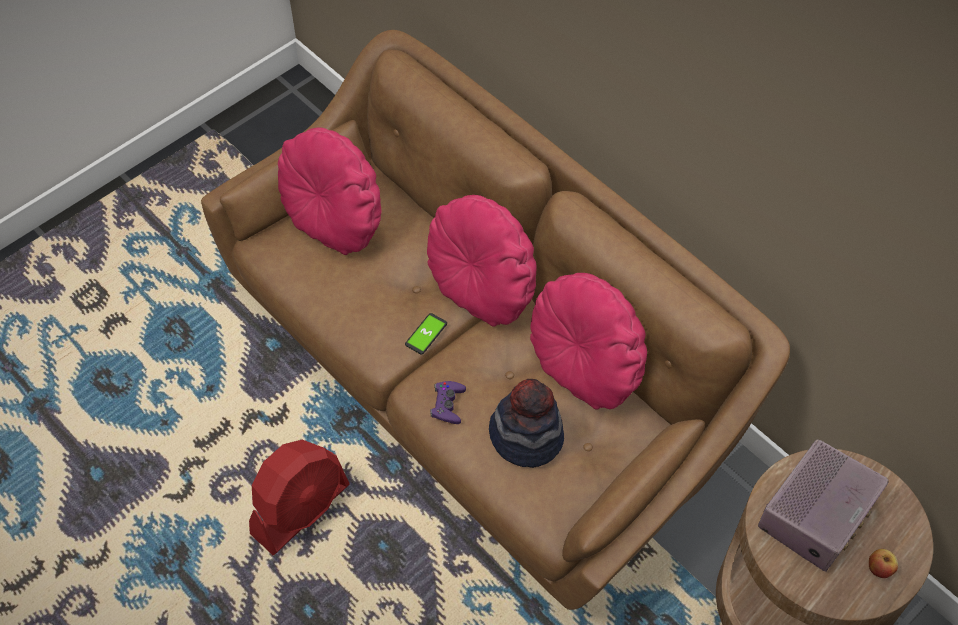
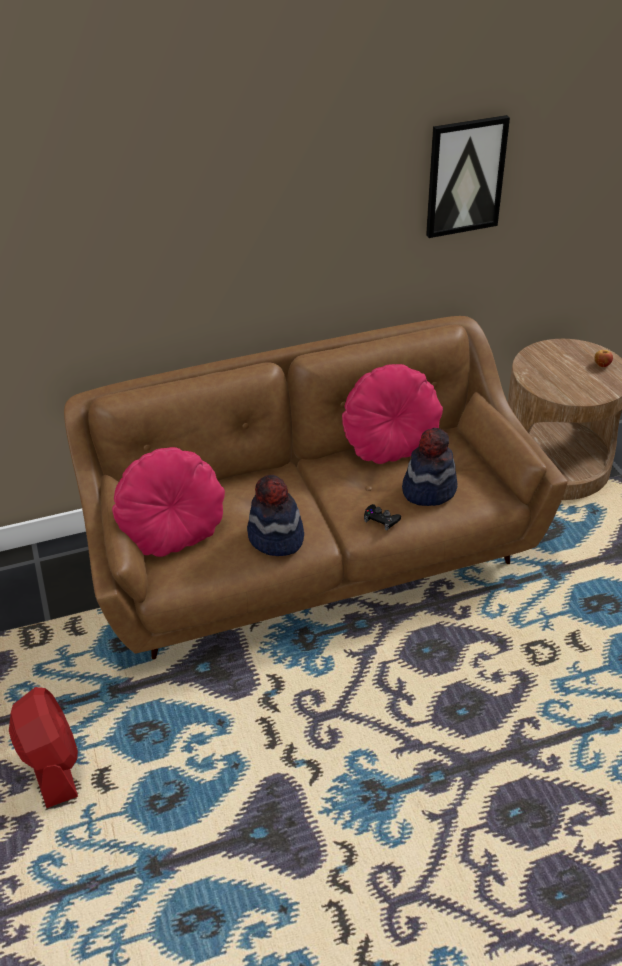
camera: 65 degrees left, 15 degrees down
(301, 509) = (370, 692): red fan -> red fan (52, 764)
(370, 314) = (275, 538): none -> hat
(426, 334) = (312, 515): phone -> none
(448, 405) = (381, 520): purple game controller -> black game controller
(481, 293) = (293, 479): pink pillow -> none
(817, 514) = (558, 374): radio -> none
(846, 188) = (465, 176): none -> picture

